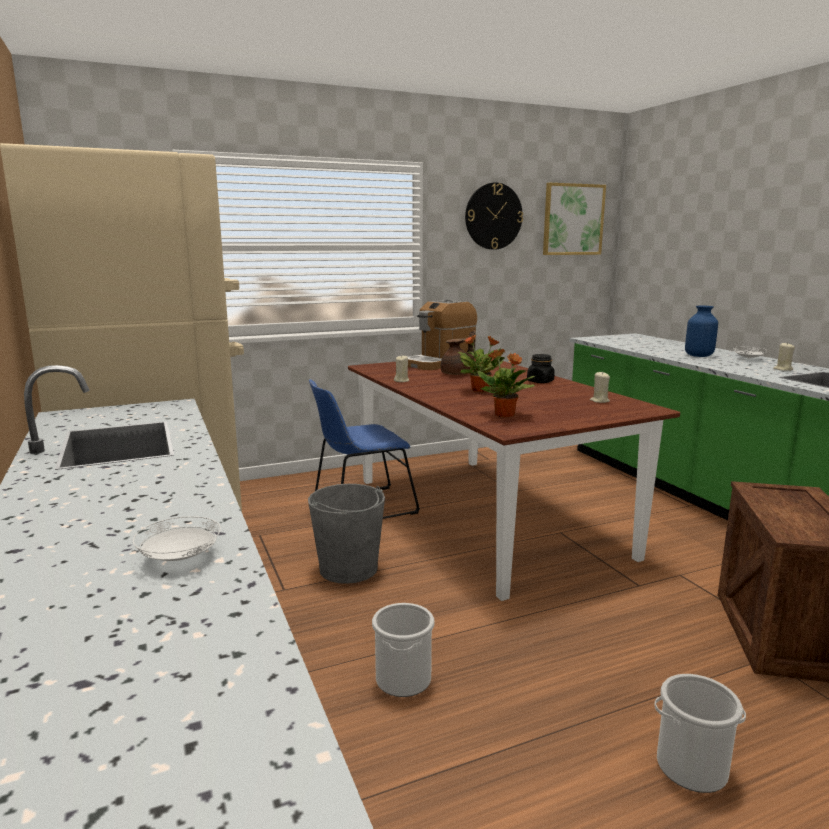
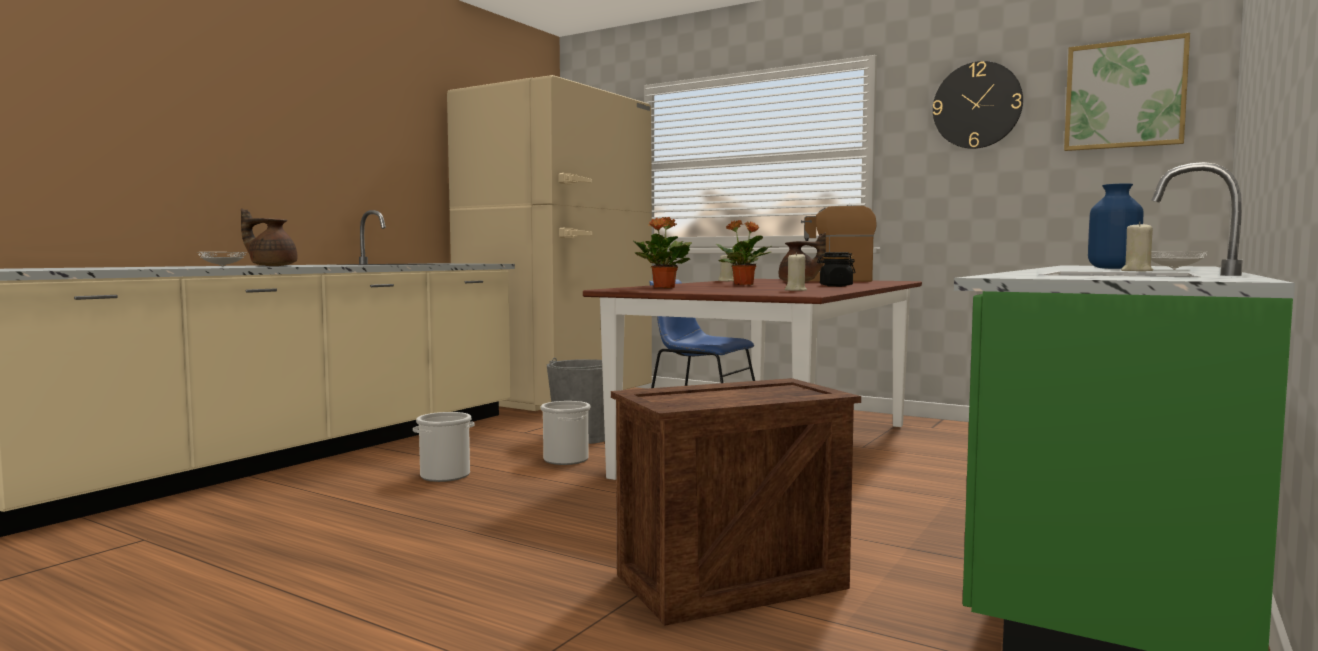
camera: 55 degrees right, 10 degrees down
(158, 520) = (272, 266): none -> brown teapot
(692, 767) = (419, 563): bucket -> bucket (566, 459)

